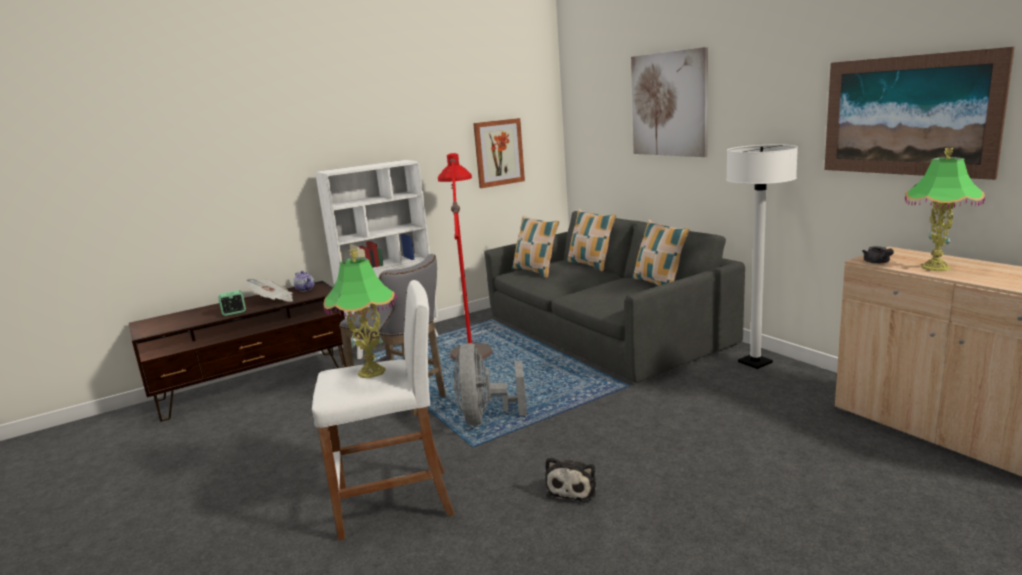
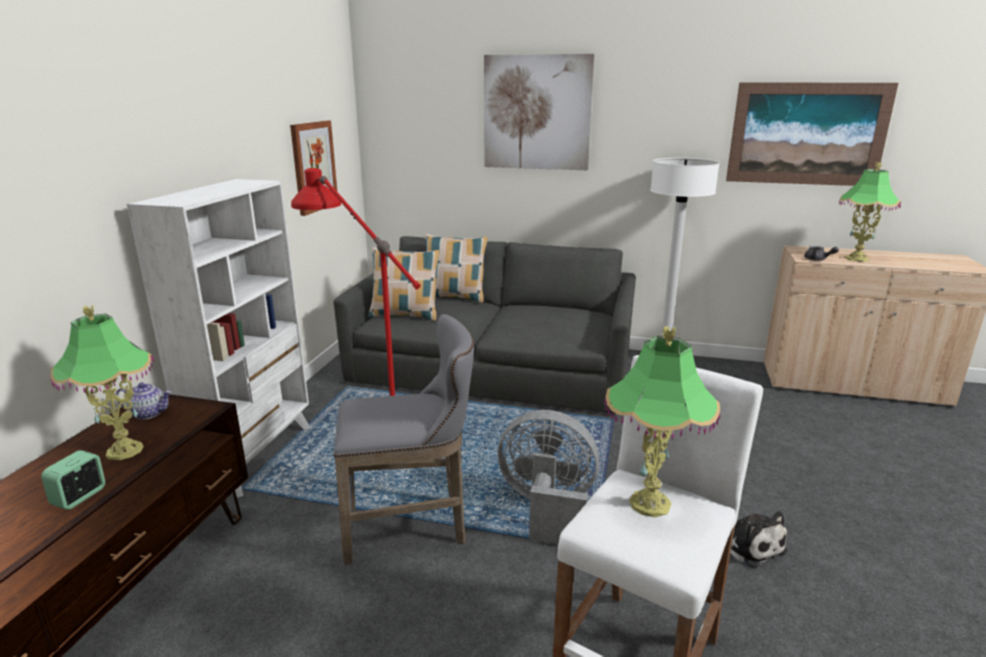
camera: 45 degrees left, 5 degrees up
(273, 301) = (125, 450): newspaper -> table lamp
(485, 418) = (547, 509): grey fan -> grey fan turned 150 degrees clockwise
(659, 284) = (563, 306): pillow -> none

